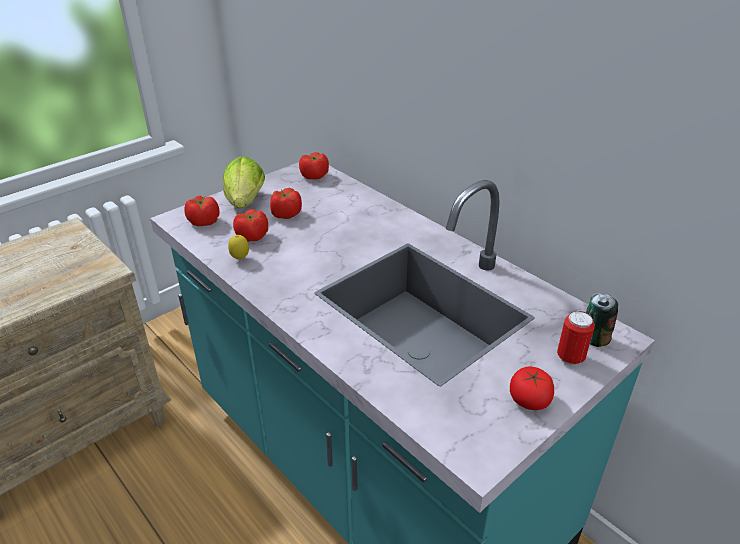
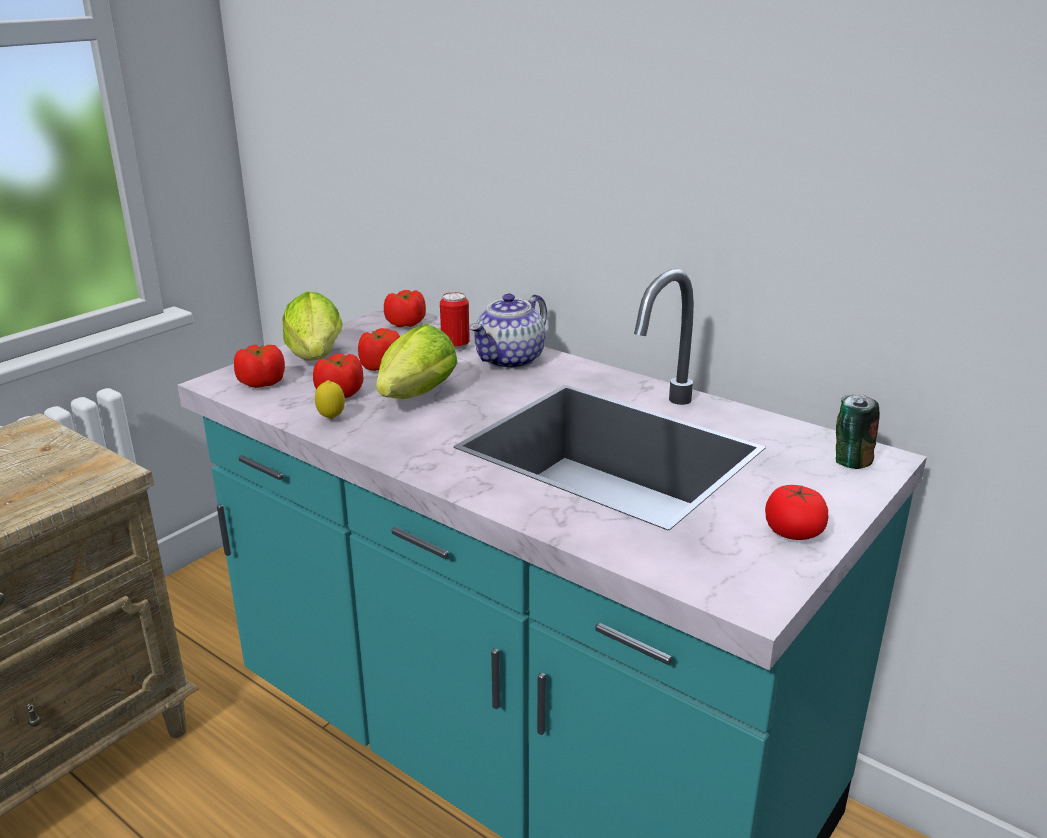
camera: 10 degrees left, 10 degrees down
(300, 246) = (414, 398): none -> lettuce
(376, 217) = (510, 360): none -> teapot
(570, 358) = (828, 484): can -> can (455, 347)

